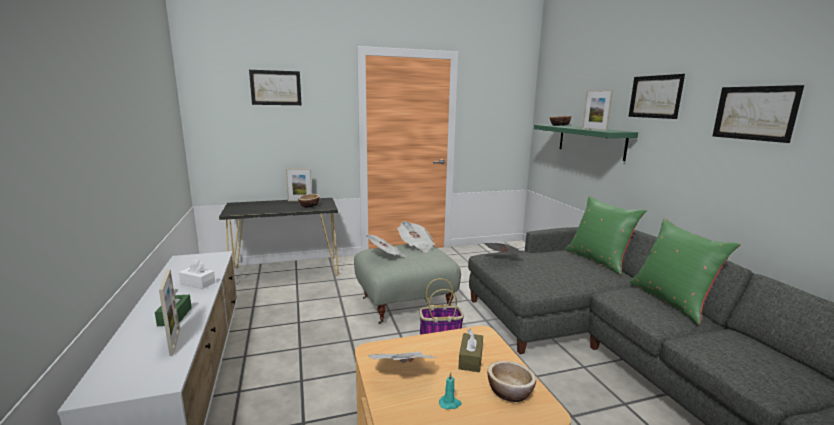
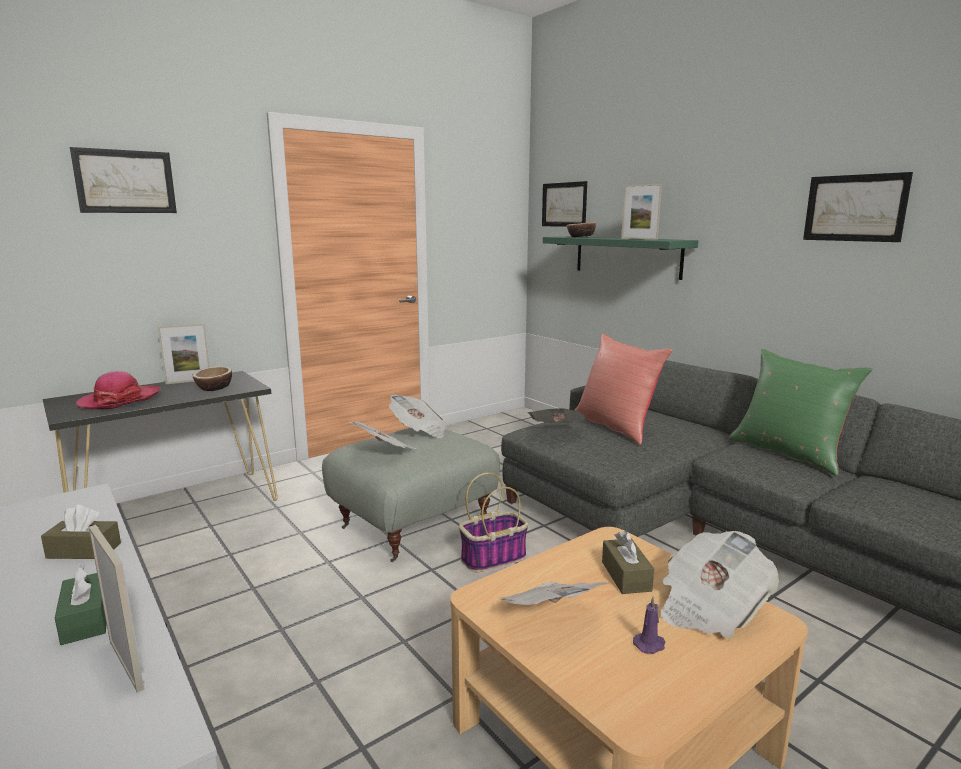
camera: 20 degrees left, 0 degrees up
(197, 283) = (84, 551): white tissue box -> brown tissue box
(259, 207) = (120, 400): none -> hat
(450, 403) = (650, 644): turquoise candle -> purple candle
(510, 392) = (709, 608): bowl -> newspaper
(548, 261) = (616, 427): none -> red pillow
(598, 260) = (672, 417): green pillow -> none
(655, 96) = (719, 192): picture -> picture (564, 204)

